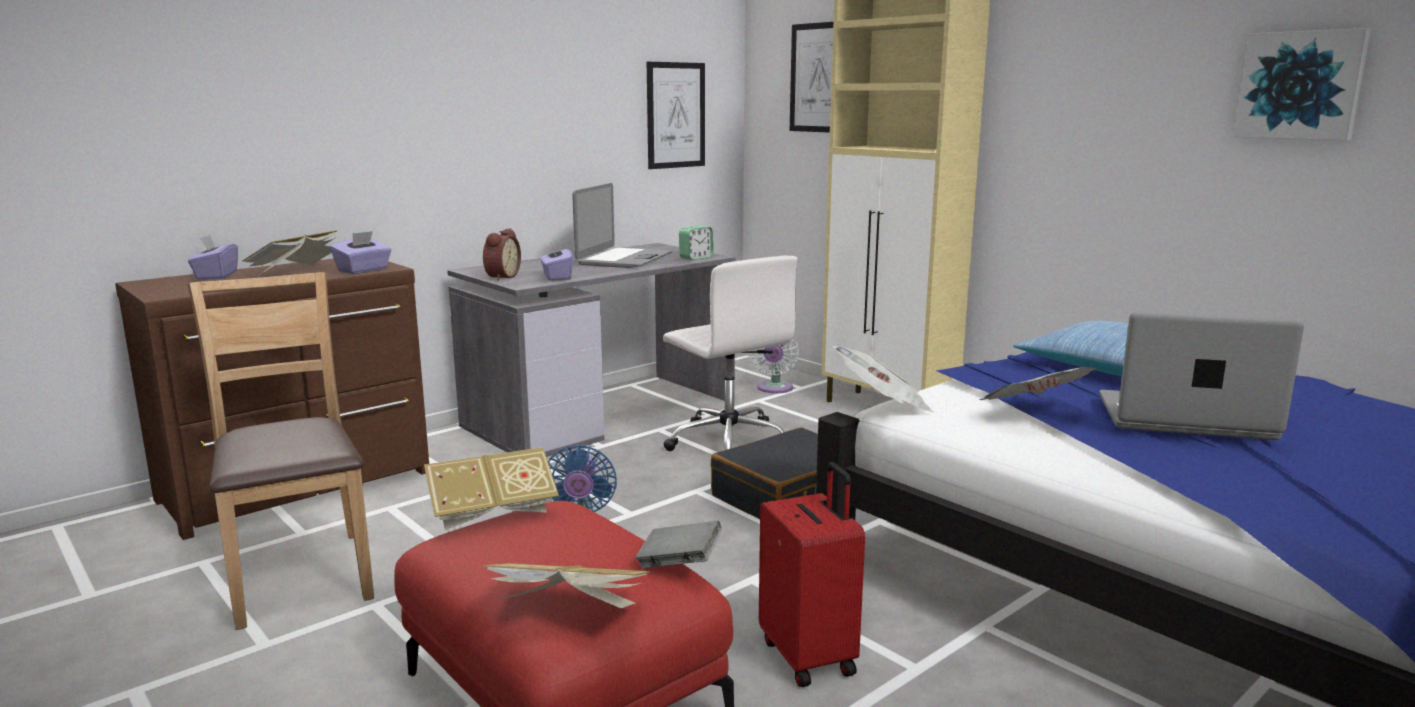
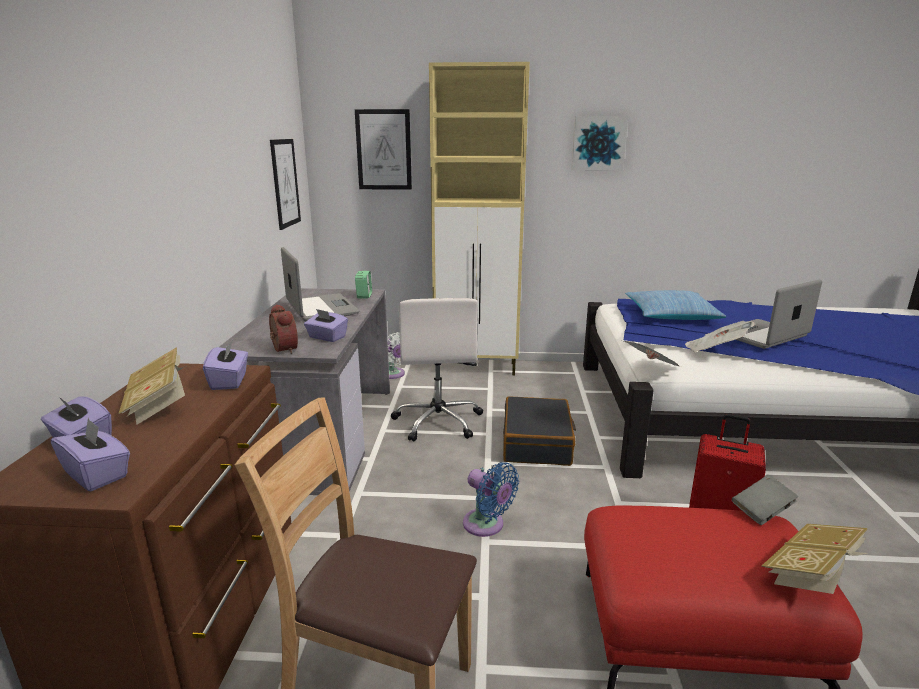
camera: 45 degrees left, 5 degrees up
(179, 288) = (97, 474): none -> purple tissue box
(492, 512) = (619, 540): book -> none
(727, 441) = (438, 421): white office chair -> white office chair turned 75 degrees clockwise
(1301, 85) = (702, 158): picture -> picture (598, 143)

